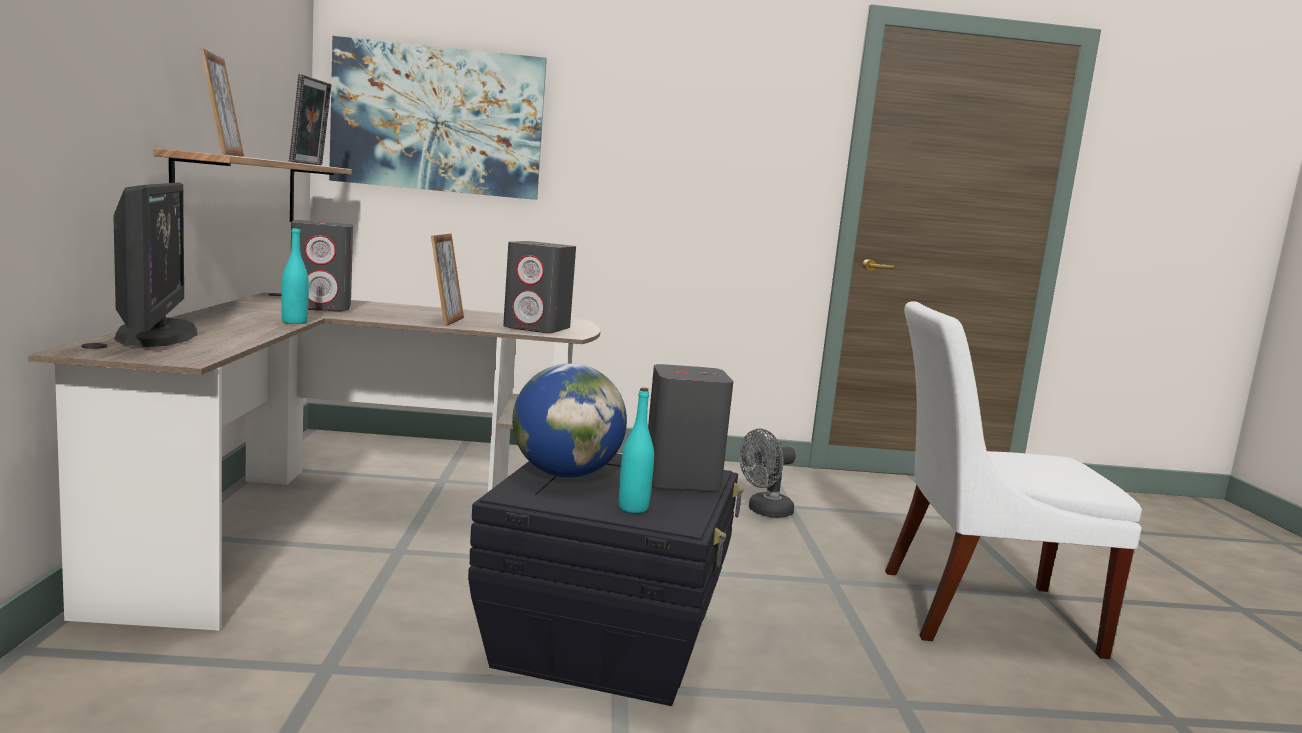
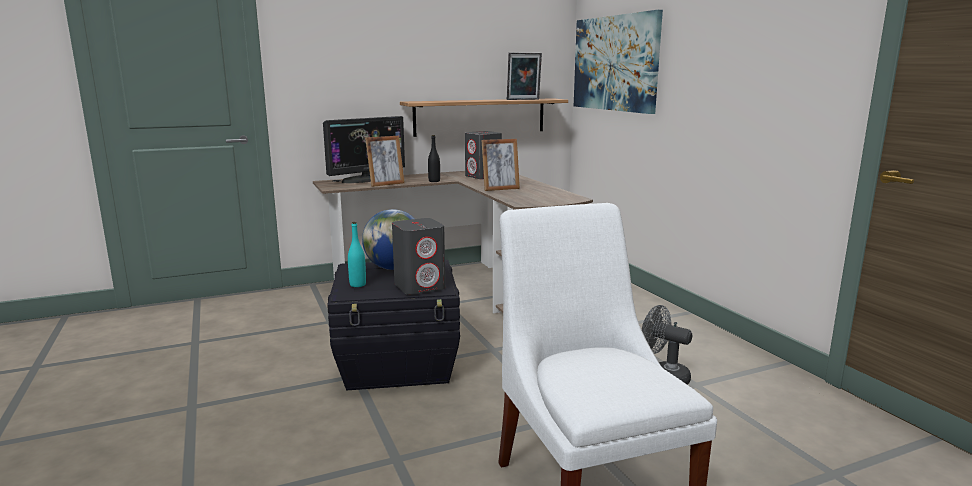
camera: 70 degrees right, 5 degrees up
(223, 154) = (435, 101): picture frame -> picture frame (386, 184)
(294, 322) = (434, 181): turquoise bottle -> black bottle
(537, 328) = (527, 198): grey speaker -> none

